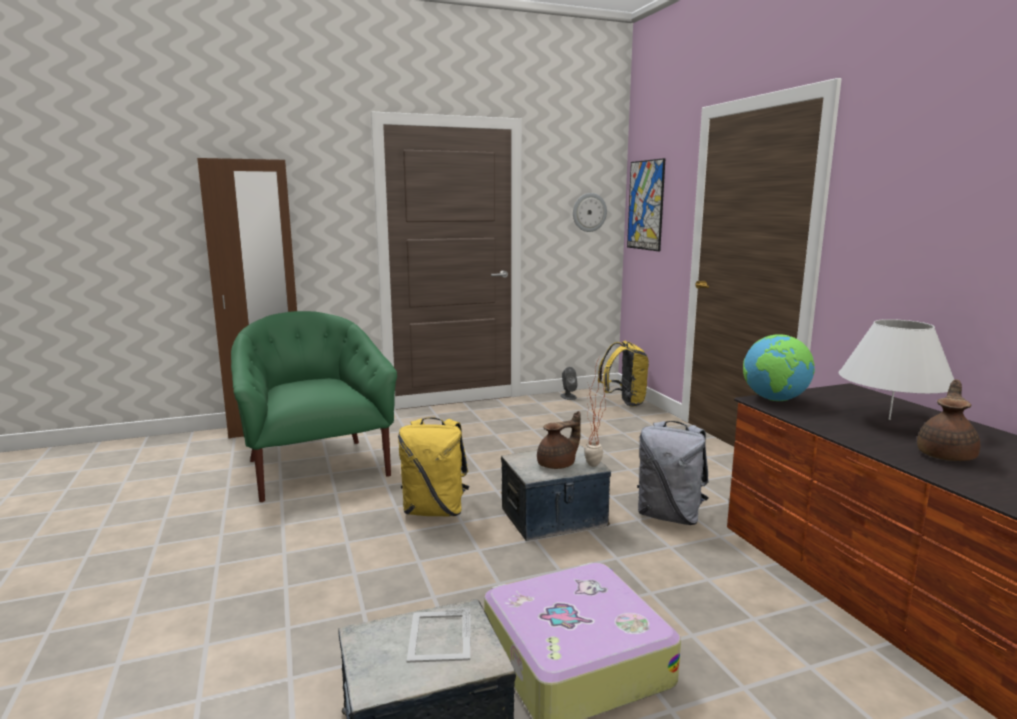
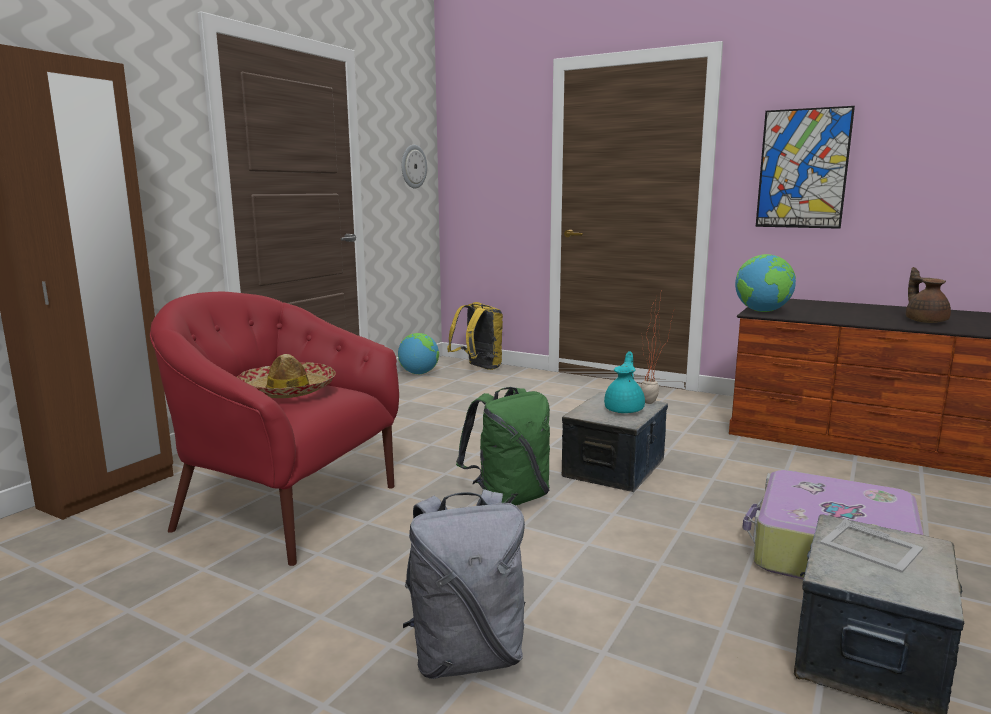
camera: 40 degrees left, 0 degrees up
(310, 386) = (287, 390): none -> hat
(316, 468) = (285, 508): green armchair -> red armchair
(435, 511) = (508, 499): yellow backpack -> green backpack
(558, 465) = (625, 409): brown teapot -> turquoise teapot
(568, 396) = (419, 373): grey speaker -> globe
(645, 205) = (474, 159): picture -> picture (802, 169)
(670, 516) = (684, 439): grey backpack -> grey backpack (466, 656)
(889, 419) = (845, 310): white table lamp -> none

